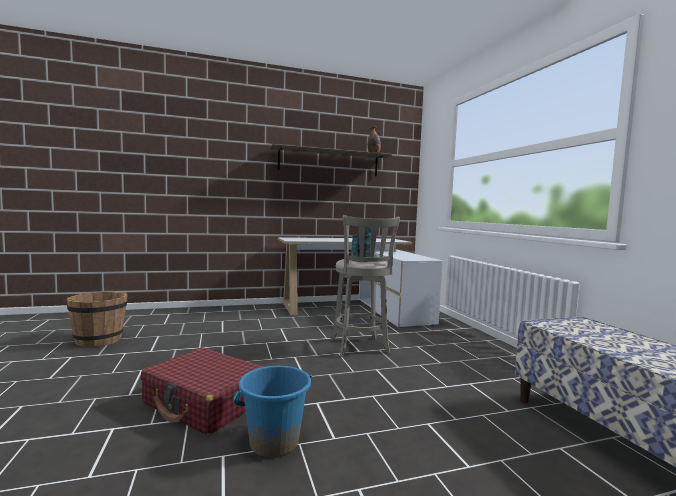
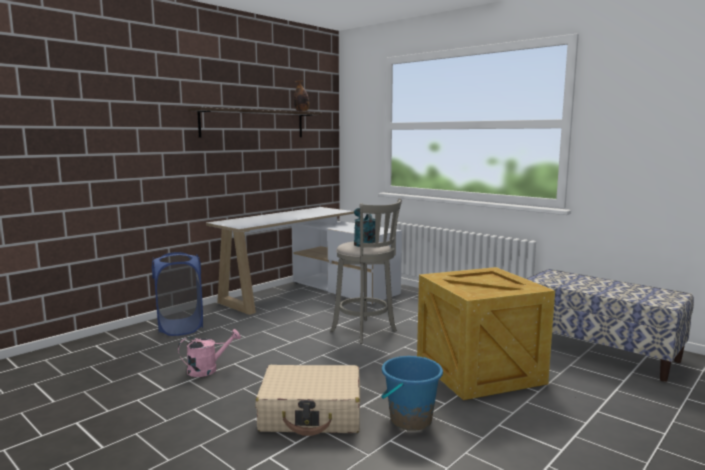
camera: 30 degrees left, 5 degrees up
(99, 340) = (70, 397): brown bucket -> none
(199, 345) = (208, 369): none -> pink watering can
(205, 402) = (311, 413): red suitcase -> beige suitcase
(233, 314) = (180, 327): none -> blue laundry basket
(420, 415) = (477, 370): none -> crate

